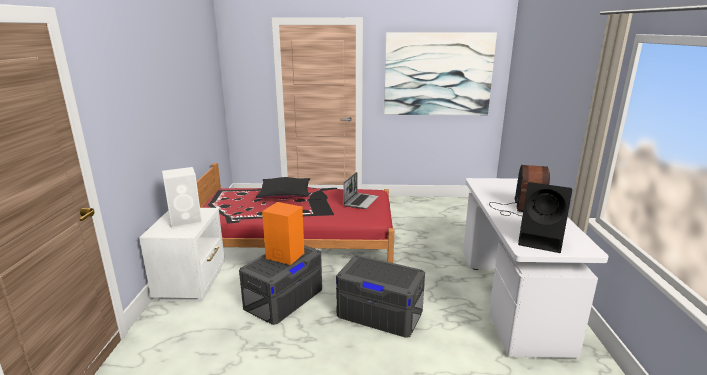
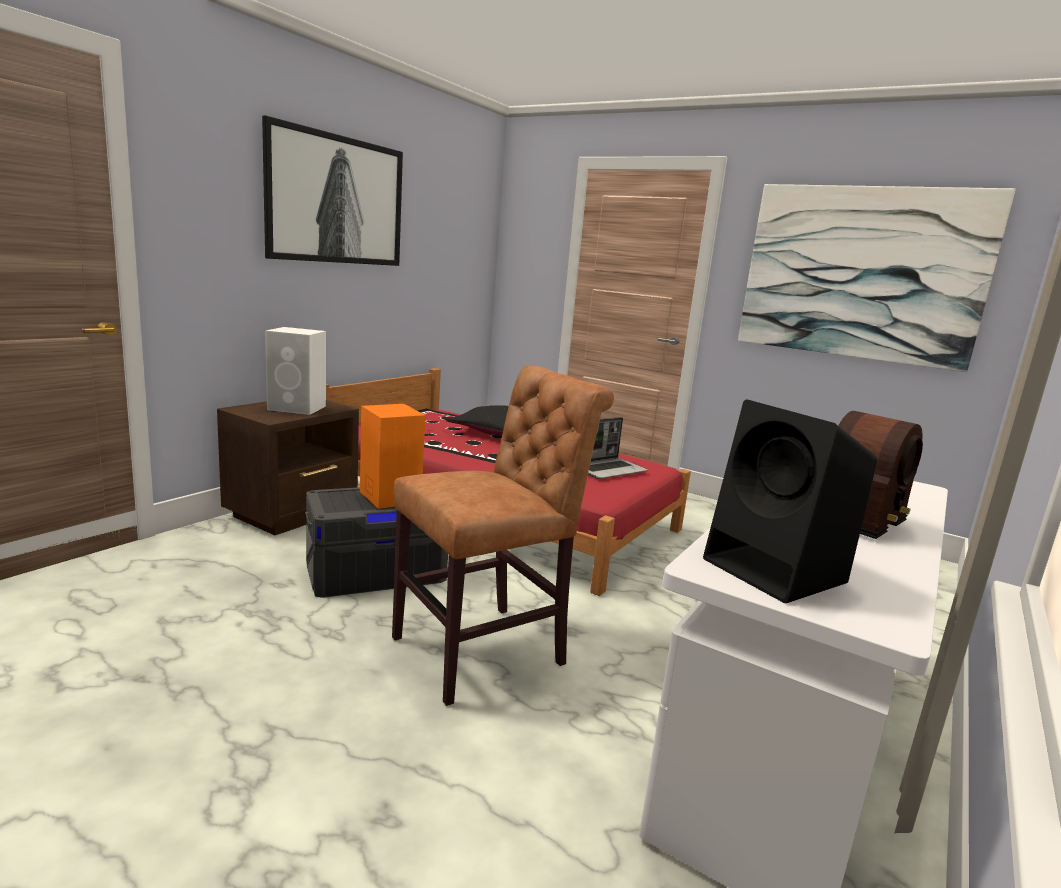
camera: 30 degrees right, 5 degrees down
(160, 76) = (336, 200): none -> picture
(193, 283) = (294, 513): white nightstand -> brown nightstand
(380, 313) = (487, 649): grey storage box -> brown chair

